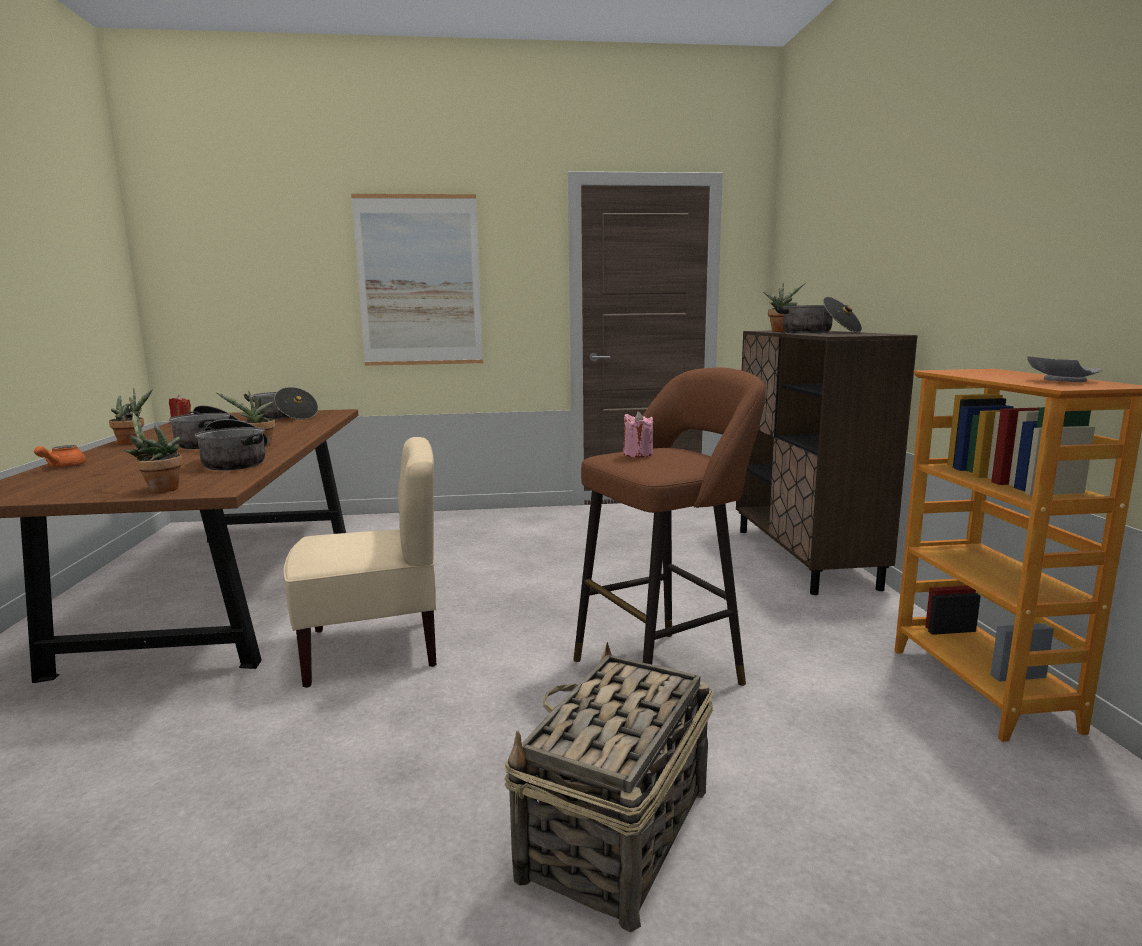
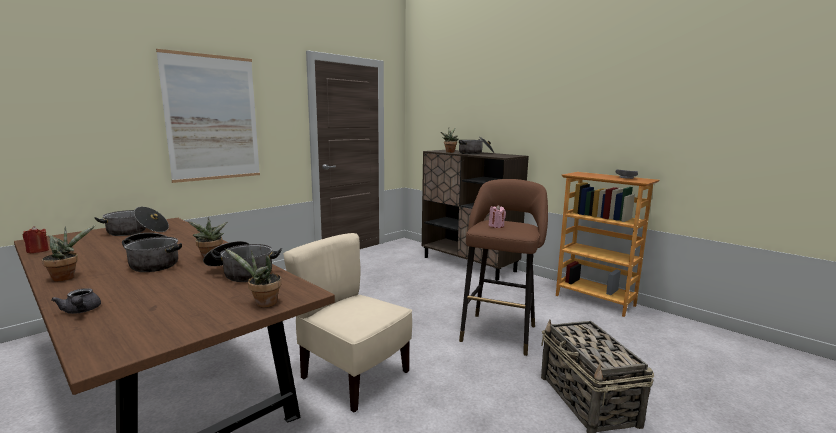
camera: 40 degrees left, 0 degrees up
(62, 467) = (81, 311): orange teapot -> grey teapot
(373, 649) = (353, 376): beige chair -> beige chair turned 90 degrees counterclockwise

